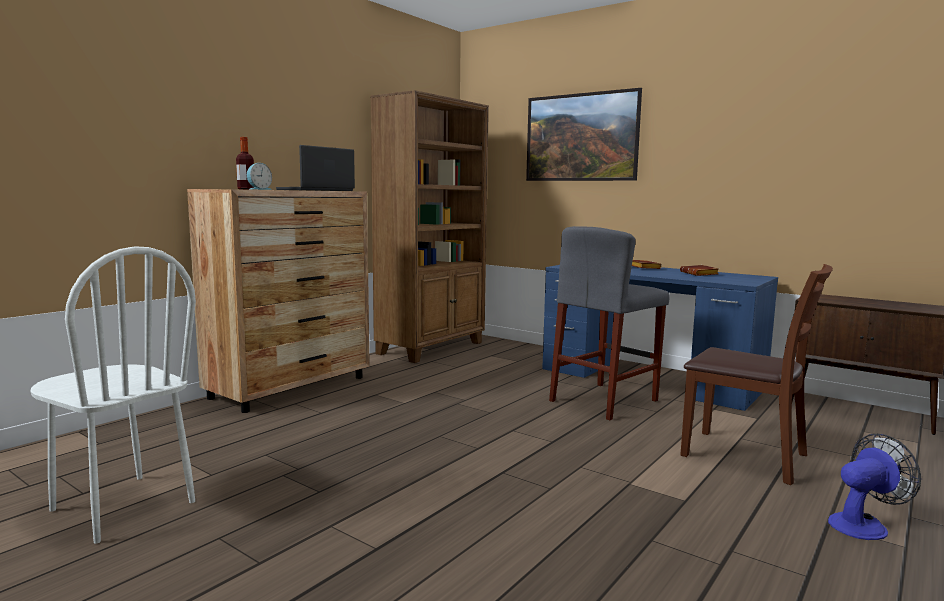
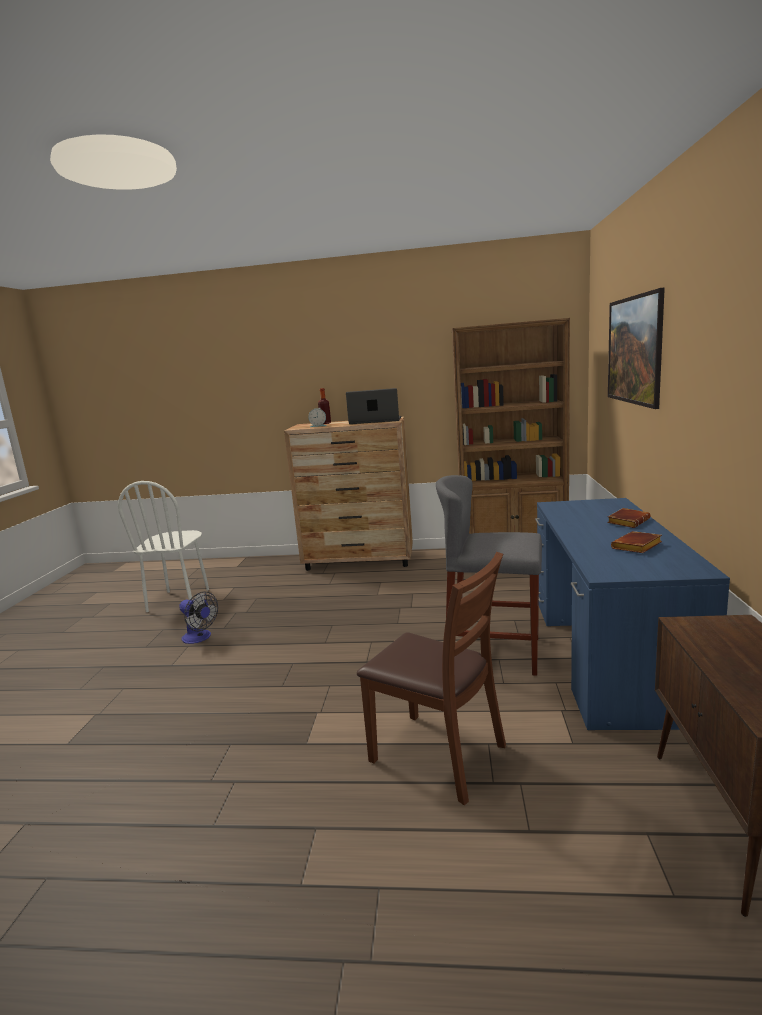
camera: 60 degrees right, 5 degrees up
(745, 456) = (439, 755): brown chair -> brown chair turned 60 degrees counterclockwise
(864, 524) = (333, 852): fan -> fan (200, 638)

